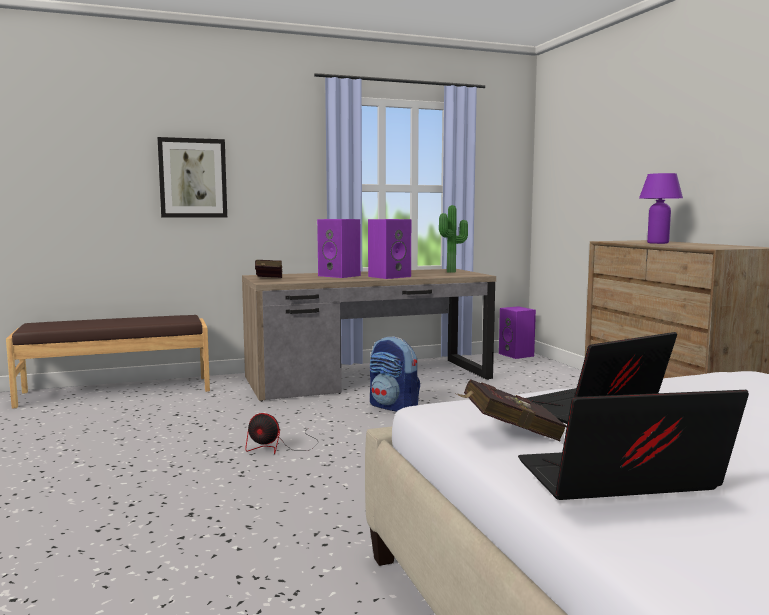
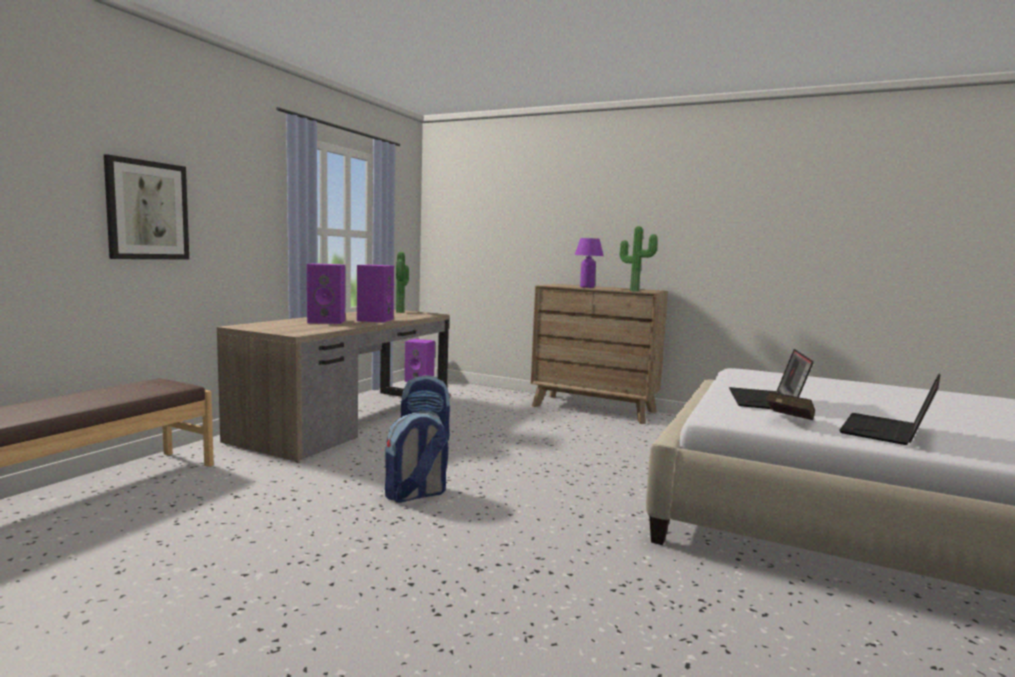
camera: 45 degrees left, 0 degrees up
(268, 279) = (278, 330): red book -> none
(280, 447) = (415, 495): fan -> backpack
(701, 247) = (635, 291): none -> potted plant

